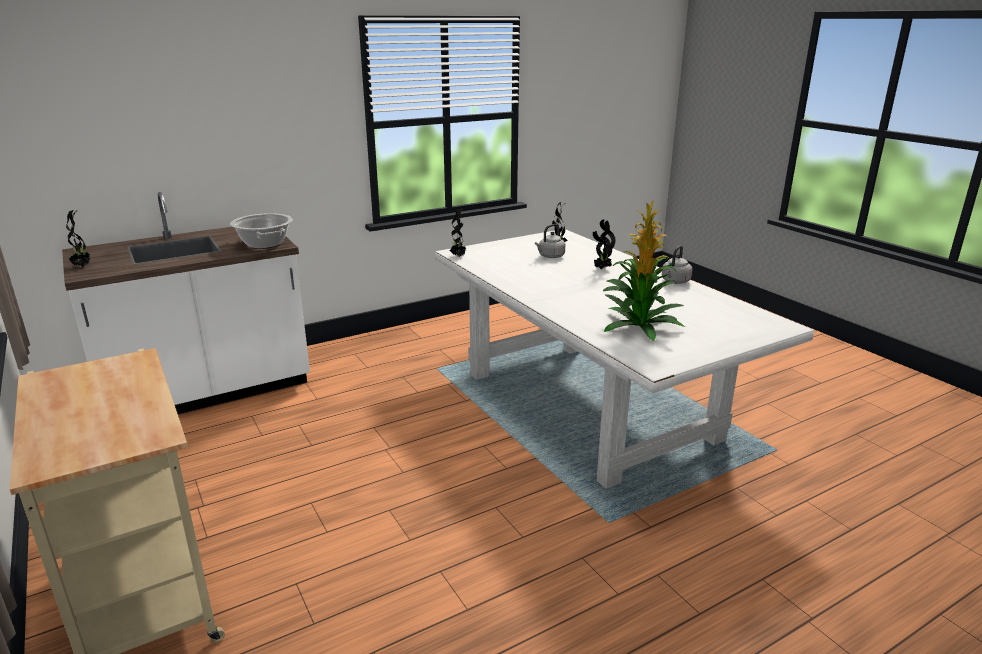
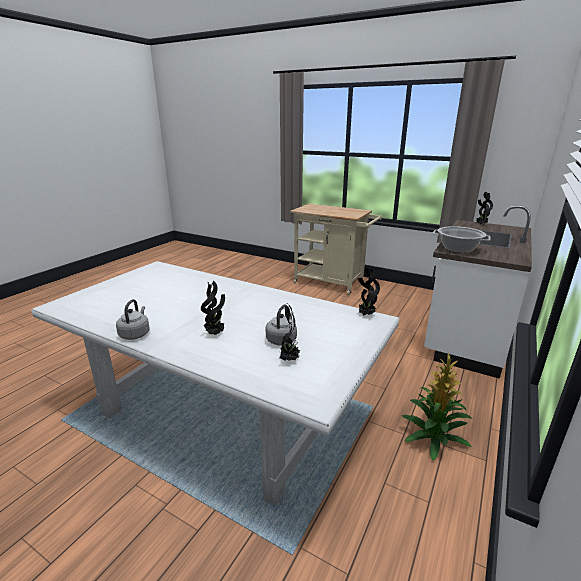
camera: 150 degrees right, 0 degrees up
(639, 326) = (167, 284): potted plant -> potted plant (432, 436)

